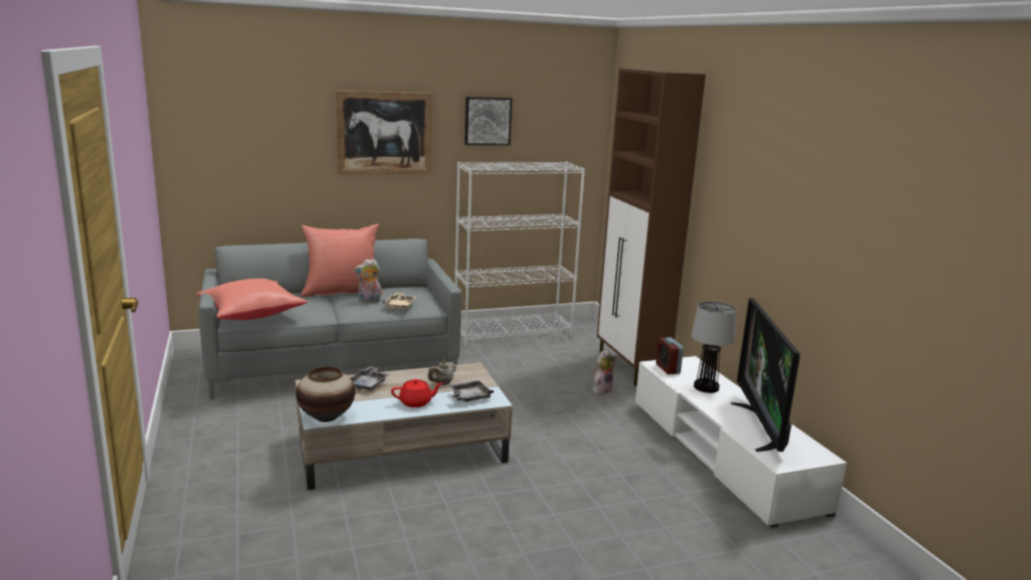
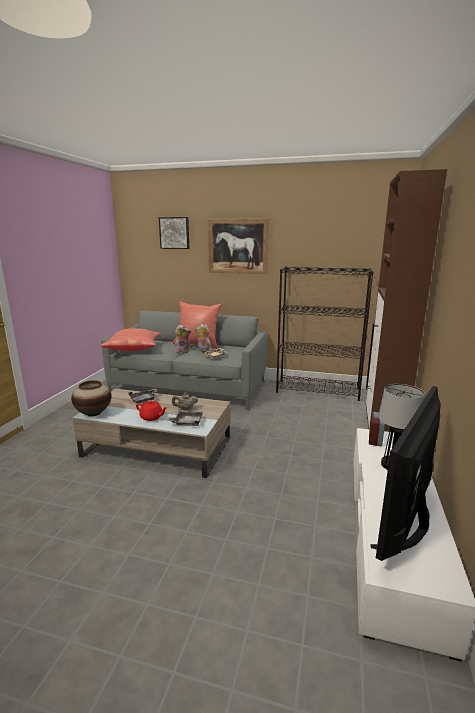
camera: 35 degrees right, 0 degrees up
(487, 121) = (308, 237): picture -> picture (174, 233)
(513, 333) = (318, 390): white bookcase -> black bookcase
(601, 390) = (338, 444): plush toy -> plush toy (183, 351)

